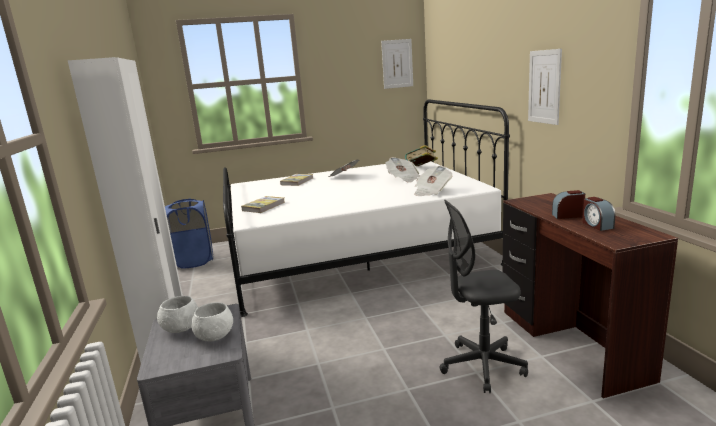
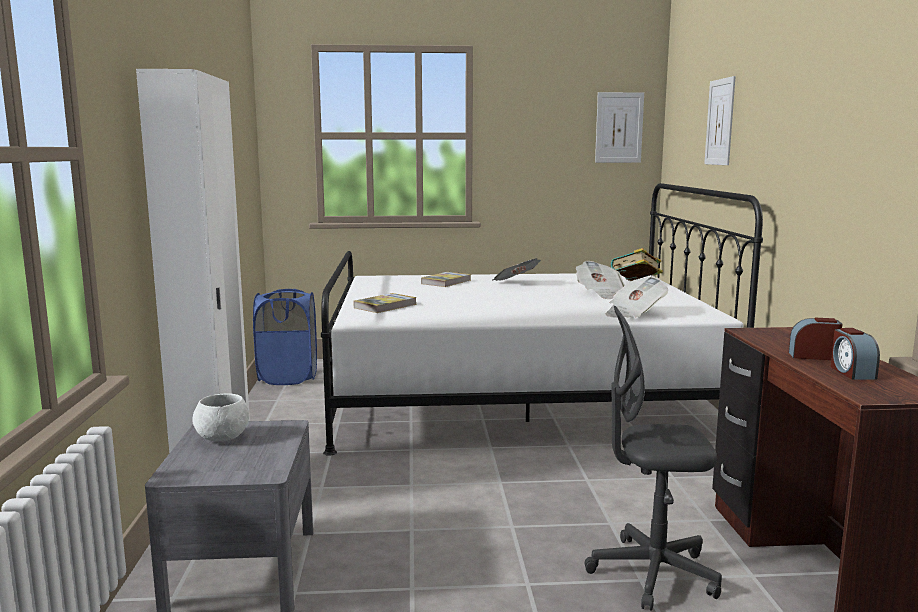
camera: 10 degrees right, 5 degrees down
(214, 337) = (261, 453): white bowl -> none
(544, 87) = (817, 166): picture -> picture (720, 122)

